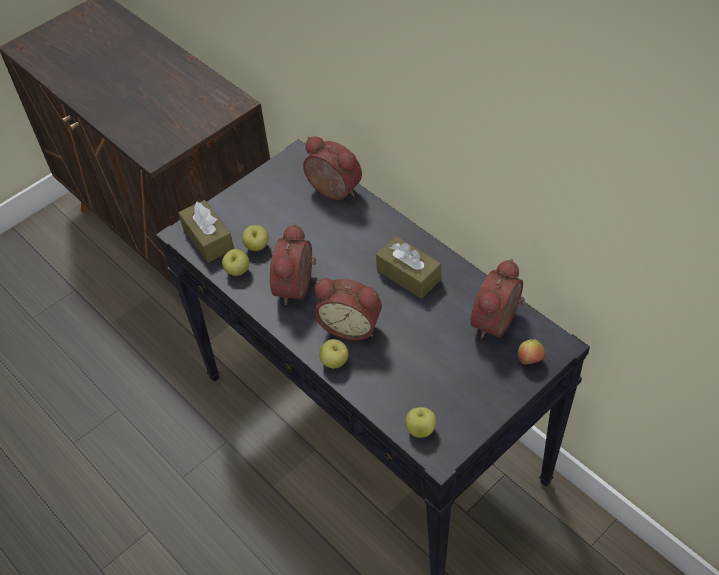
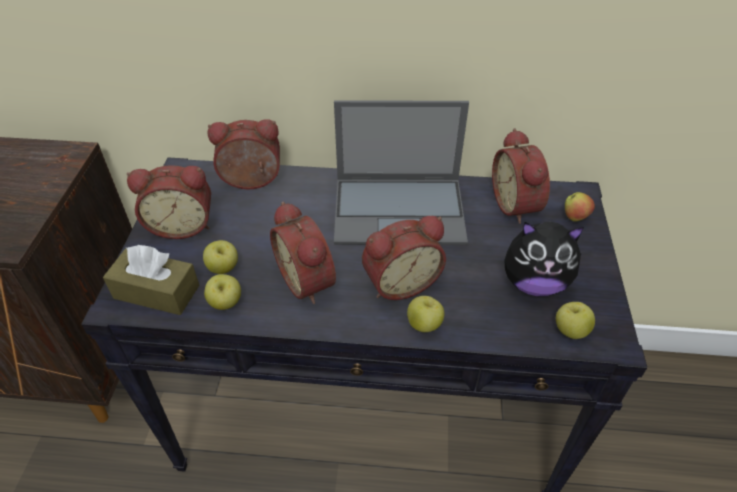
camera: 45 degrees left, 5 degrees down
(261, 199) = (182, 224): none -> alarm clock
(408, 275) = (401, 210): brown tissue box -> laptop
(437, 384) = (534, 283): none -> plush toy

